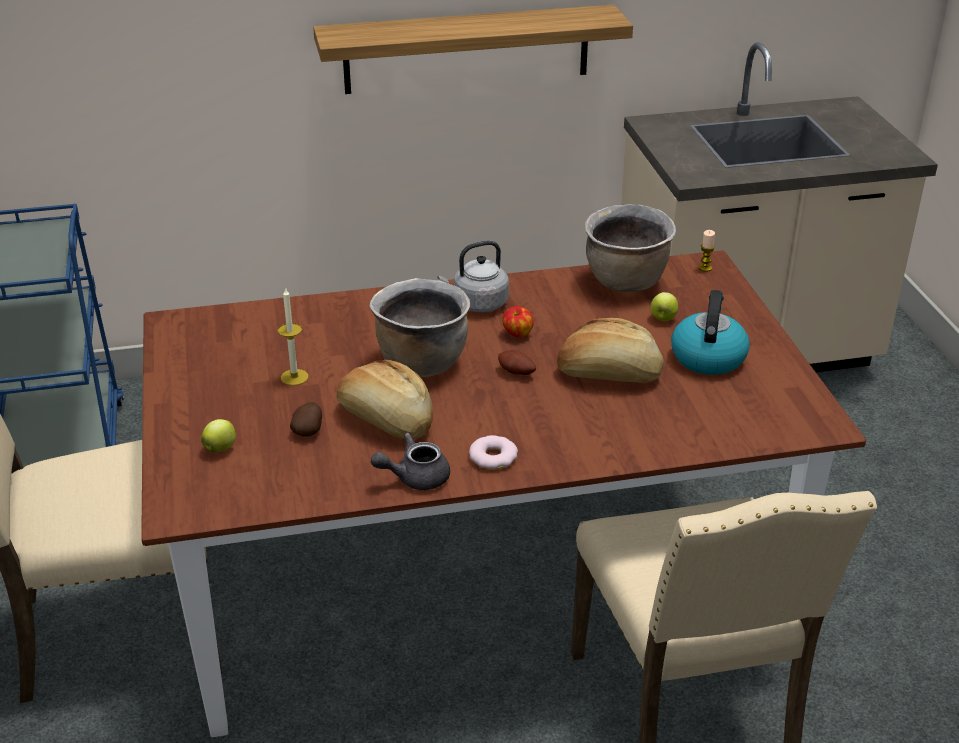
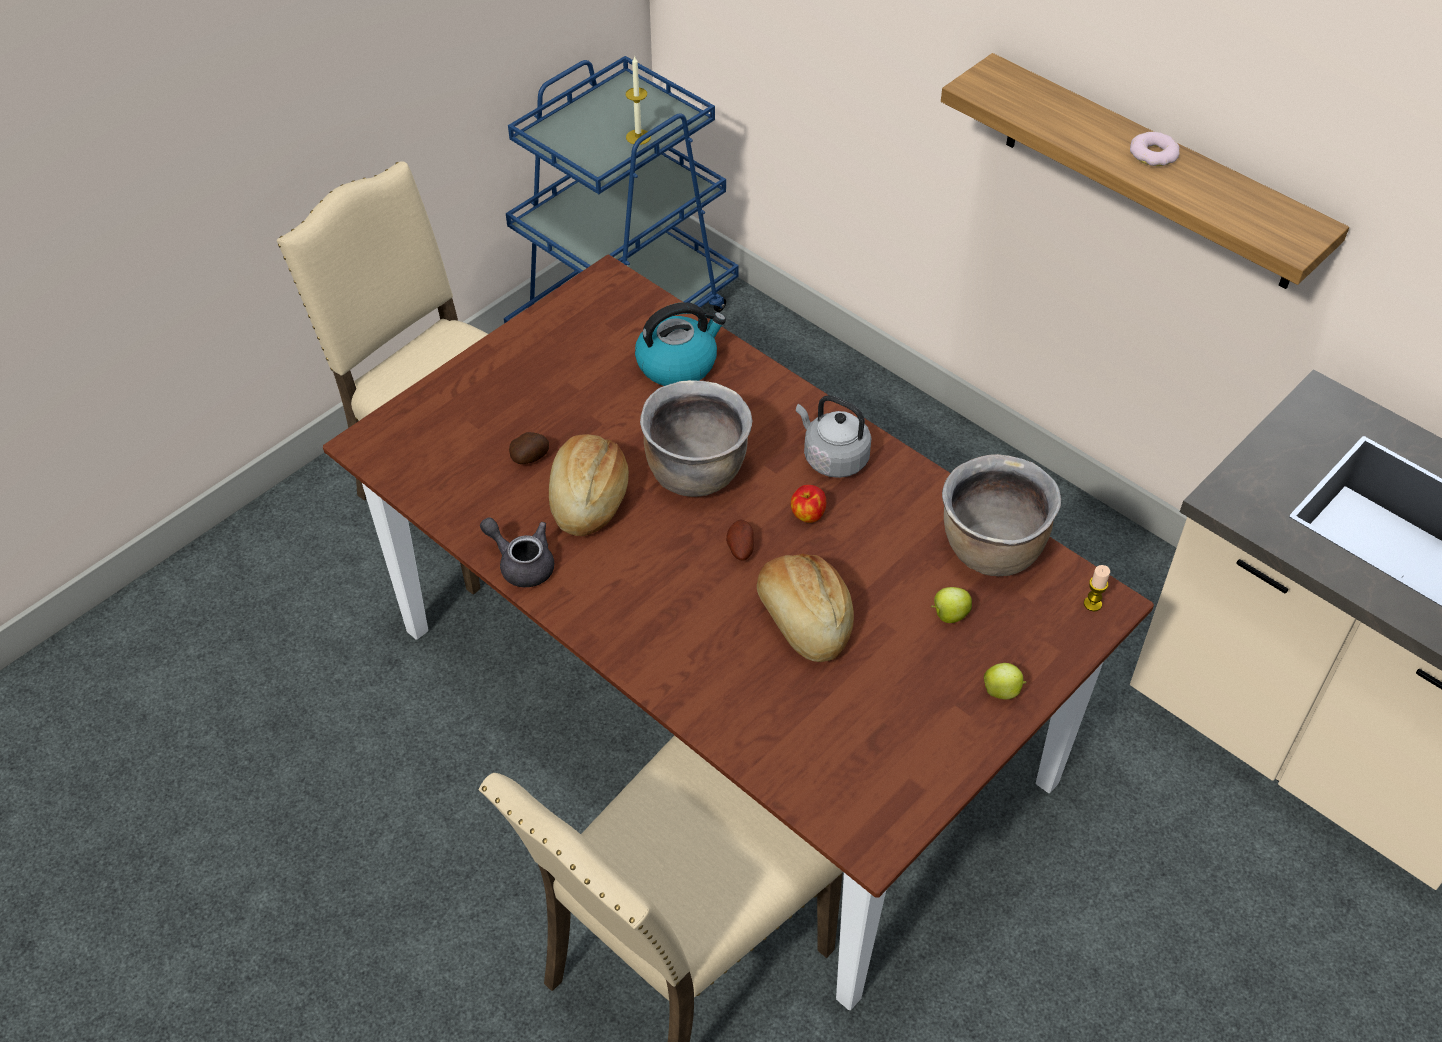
camera: 55 degrees right, 15 degrees up
(221, 448) = (462, 419): apple -> apple (1002, 691)
(294, 377) = (597, 403): candle -> candle (638, 137)
(493, 457) = (594, 601): donut -> donut (1153, 154)
(707, 356) = (910, 686): kettle -> kettle (678, 364)

